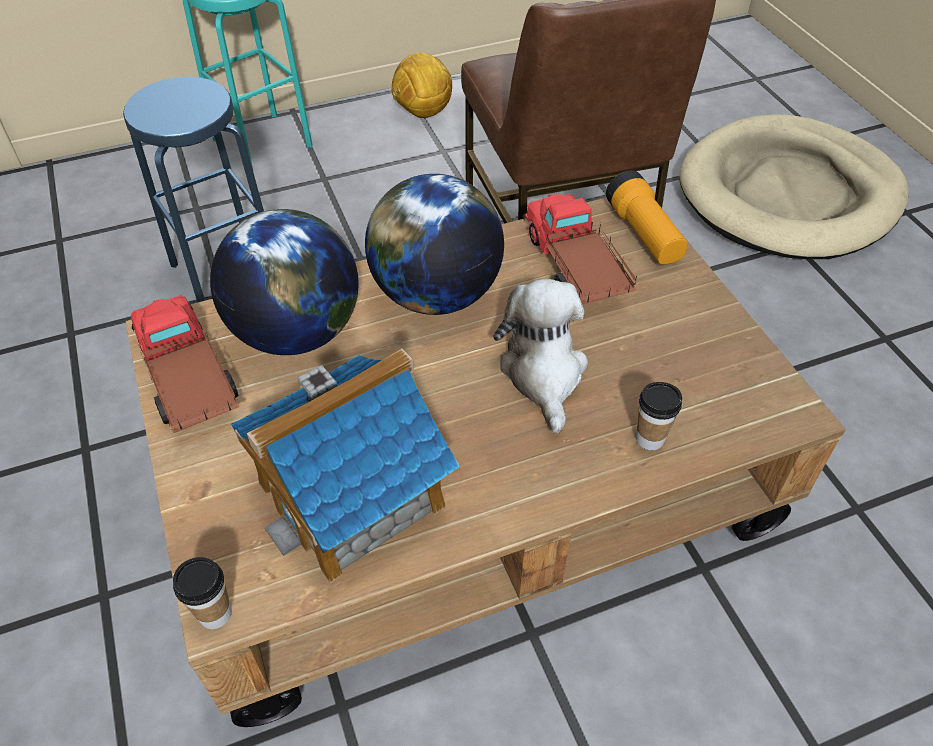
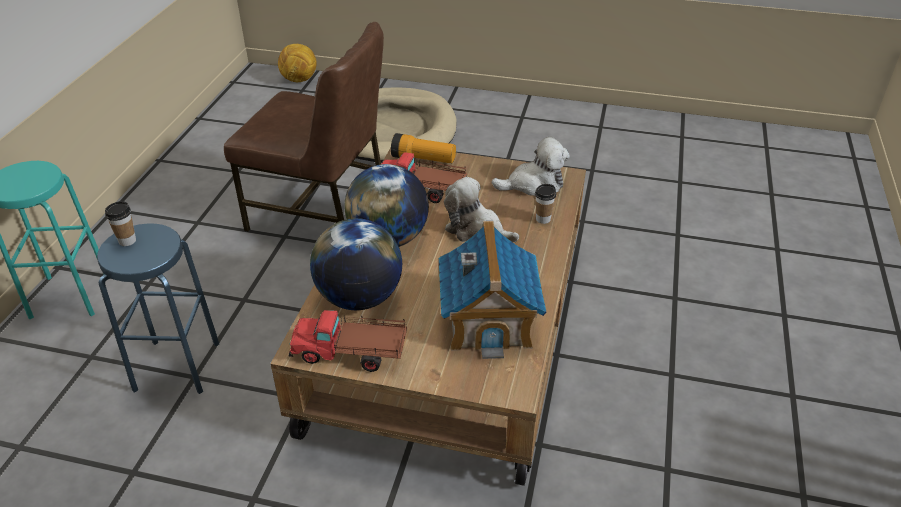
camera: 55 degrees left, 10 degrees down
(215, 613) = (516, 394): cup -> cup (127, 241)
(423, 113) = (150, 213): football -> football (300, 80)
(723, 383) = (534, 185): none -> plush toy

